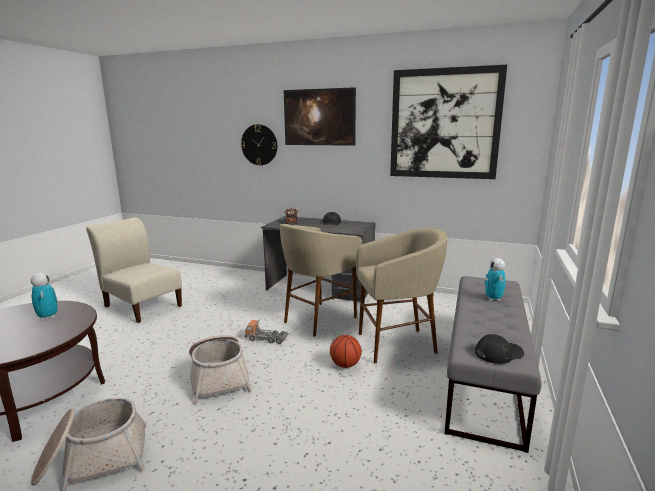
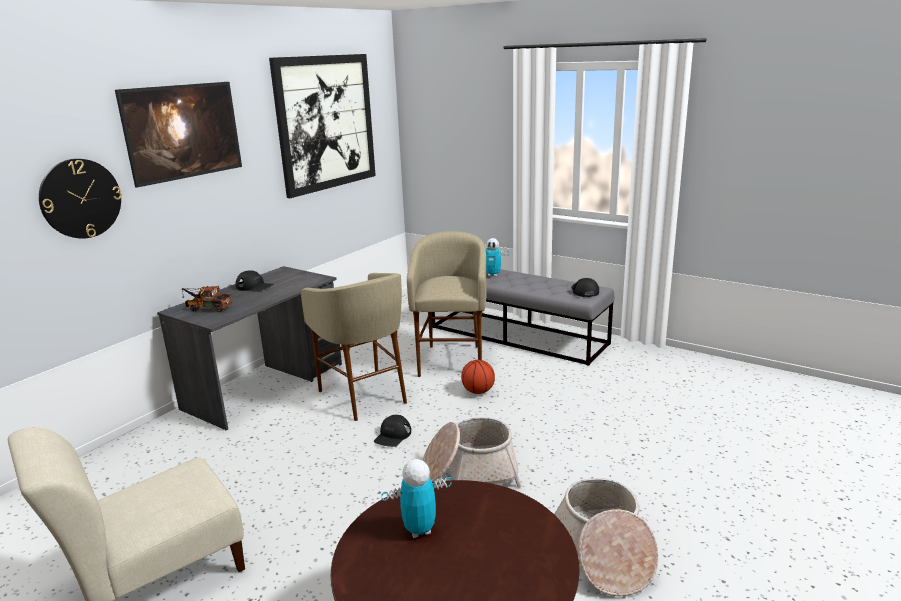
camera: 75 degrees left, 5 degrees up
(266, 339) = (392, 435): toy truck -> black cap

